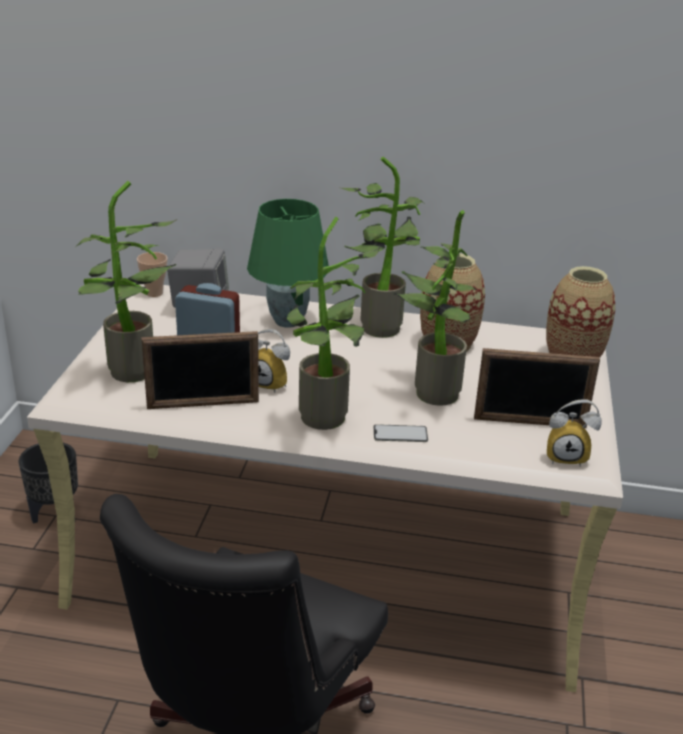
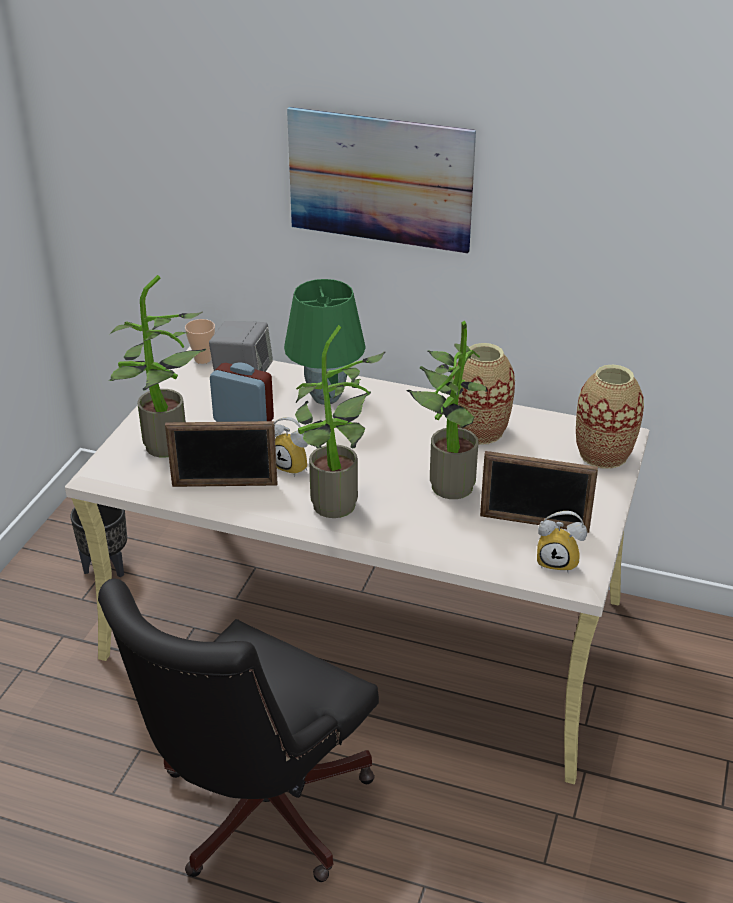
camera: 10 degrees right, 5 degrees up
(339, 97) = (380, 179): none -> picture
(380, 325) = (417, 406): potted plant -> none
(400, 434) = (403, 527): phone -> none

